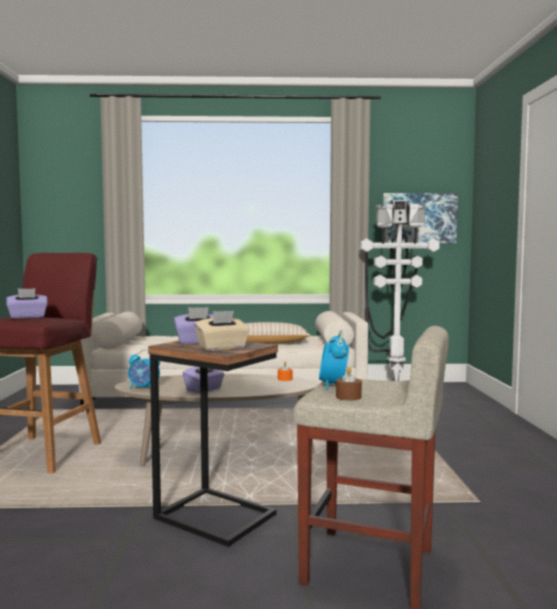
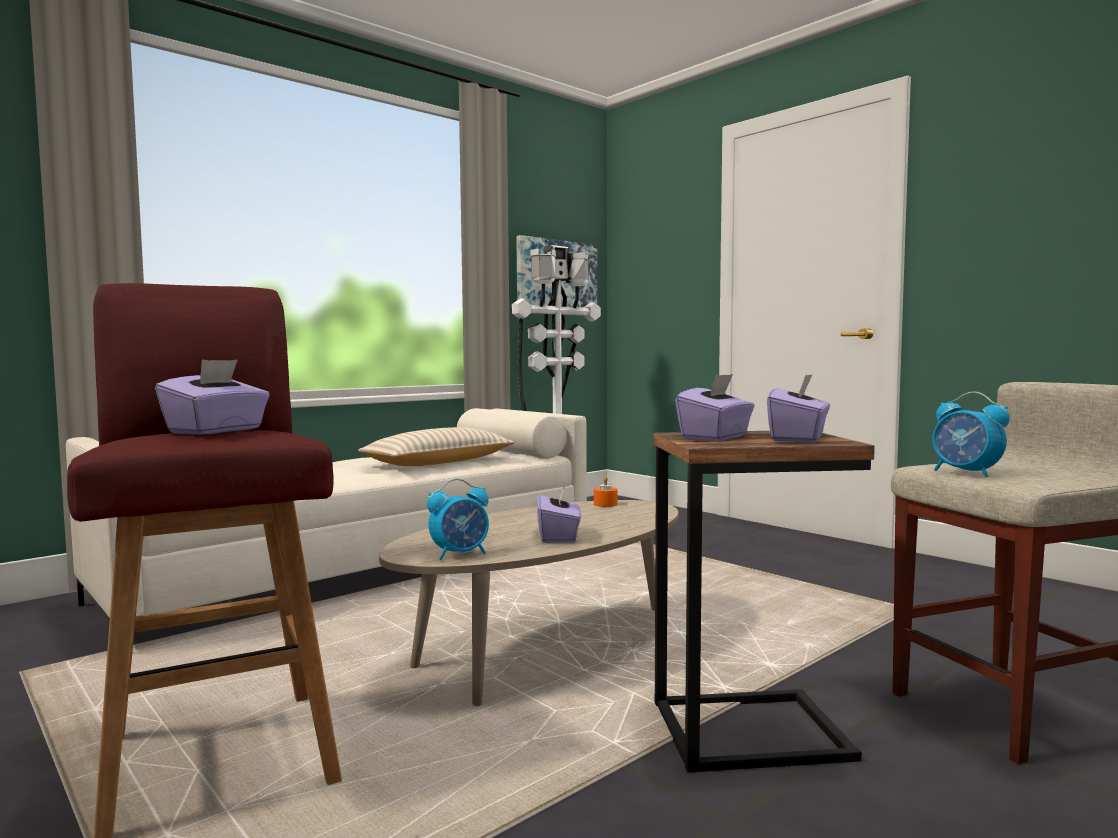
camera: 40 degrees left, 0 degrees up
(222, 348) = (798, 439): beige tissue box -> purple tissue box
(348, 397) = (1042, 479): brown candle -> none

